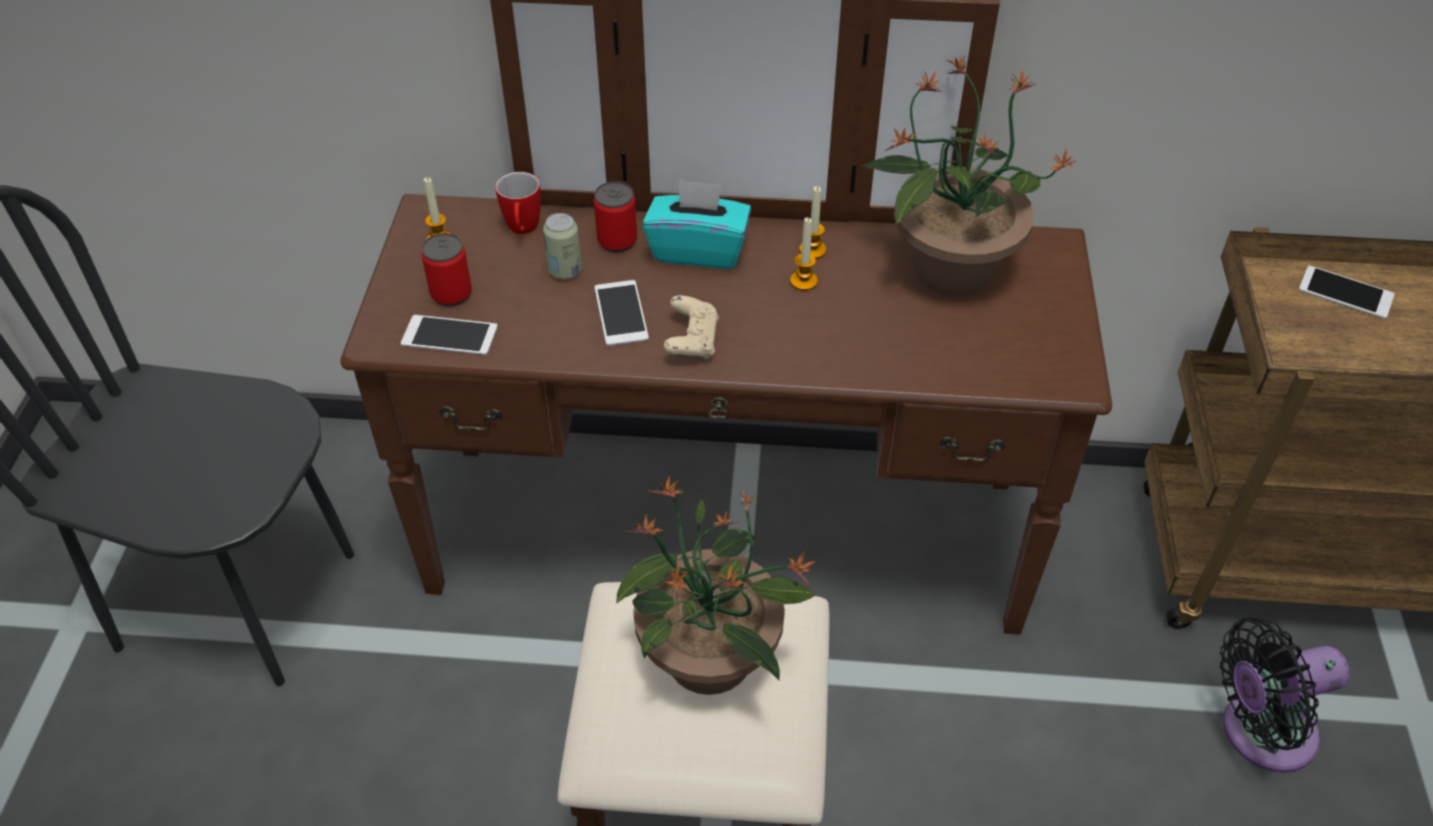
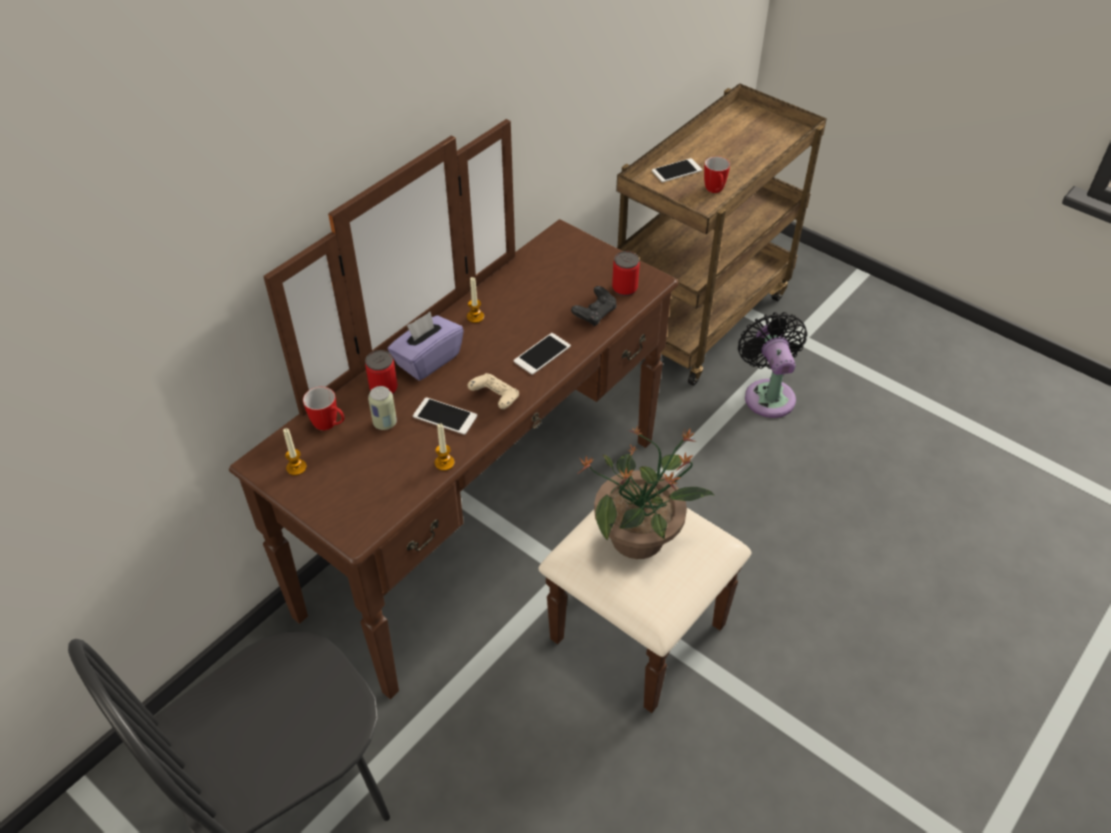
camera: 55 degrees left, 0 degrees up
(449, 336) = (386, 500): phone -> phone (542, 354)
(451, 294) = (350, 483): can -> can (624, 288)
(698, 250) = (427, 360): turquoise tissue box -> purple tissue box
(803, 281) = (495, 333): candle -> candle (444, 463)
(939, 355) = (595, 314): none -> black game controller
(950, 268) = (540, 276): potted plant -> none
(1259, 732) = (768, 394): black fan -> black fan turned 150 degrees clockwise
(1360, 356) = (715, 191): none -> mug

